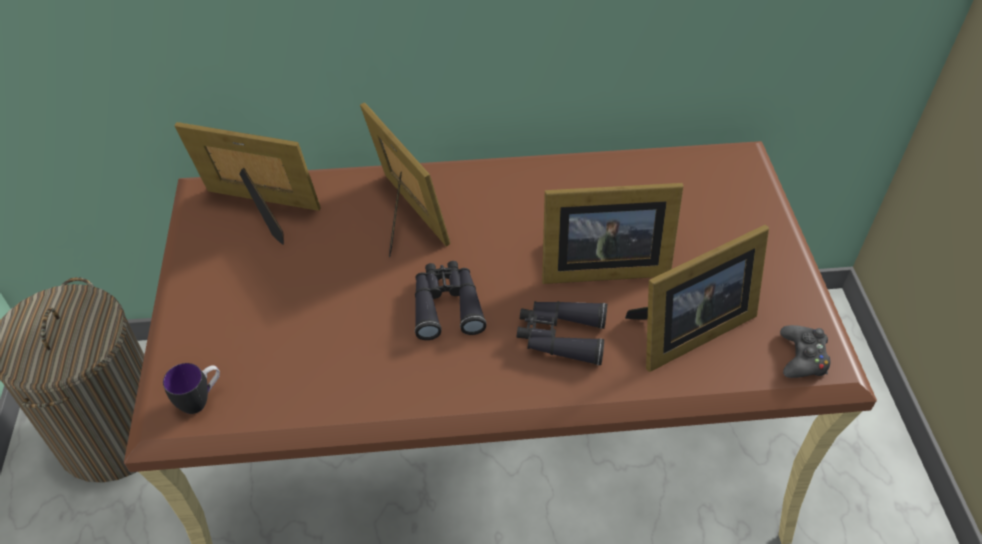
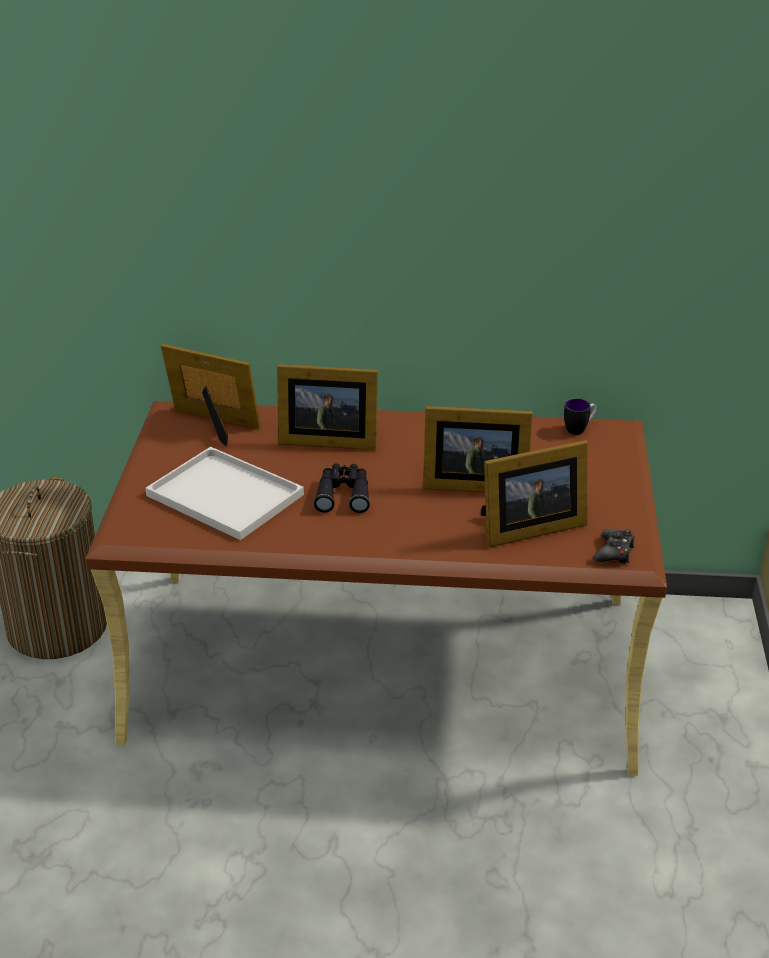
camera: 10 degrees right, 15 degrees down
(201, 400) = (147, 527): mug -> mug (579, 429)
(291, 327) = (222, 495): none -> white tray
(404, 217) = (325, 439): picture frame -> picture frame turned 120 degrees clockwise
(560, 336) = (426, 521): black binoculars -> none

